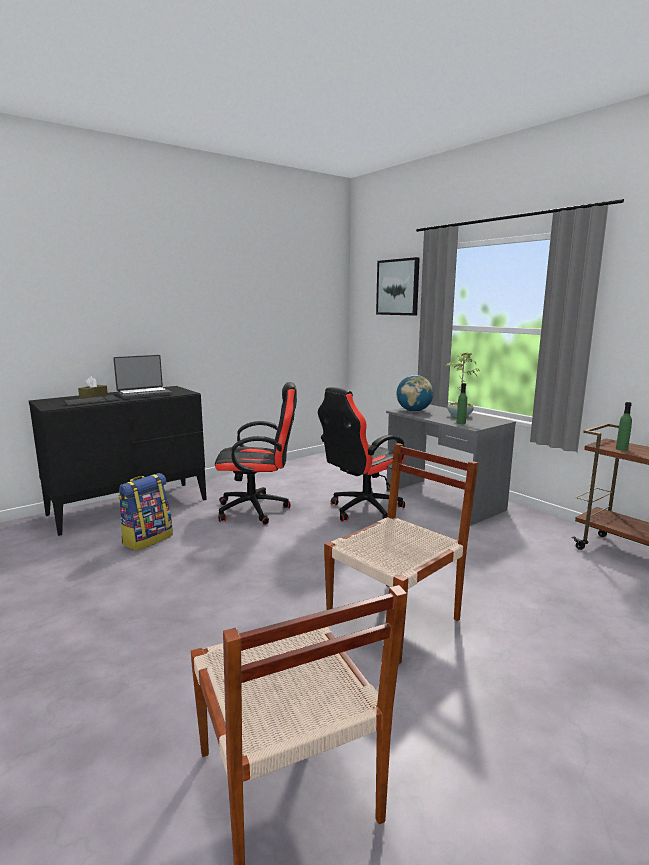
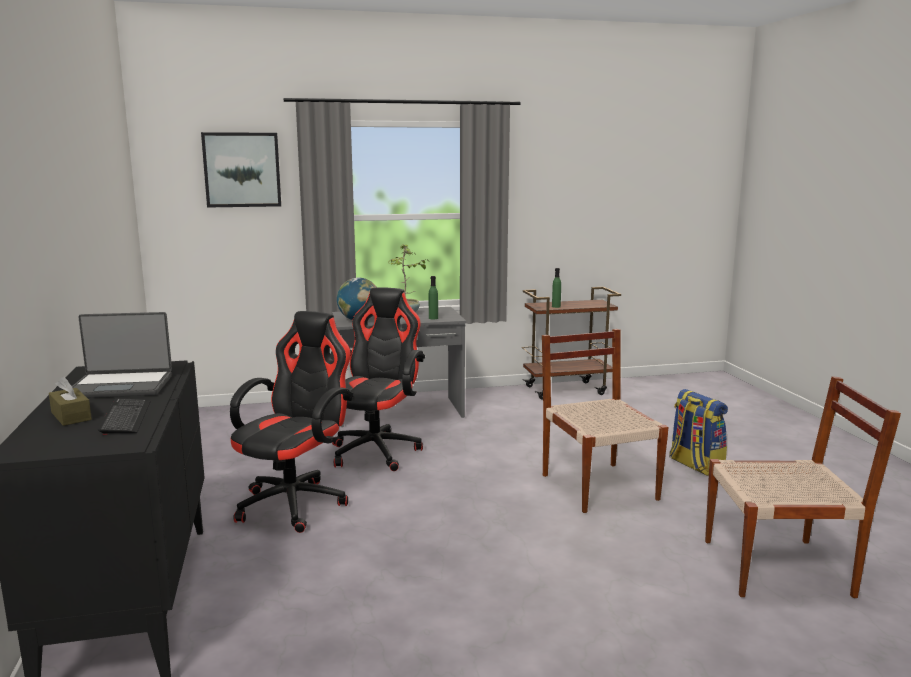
camera: 65 degrees left, 0 degrees up
(144, 394) = (121, 386): laptop -> laptop turned 90 degrees clockwise
(147, 539) = (294, 593): backpack -> backpack (695, 465)
(361, 512) = (378, 450): black office chair -> black office chair turned 150 degrees counterclockwise

